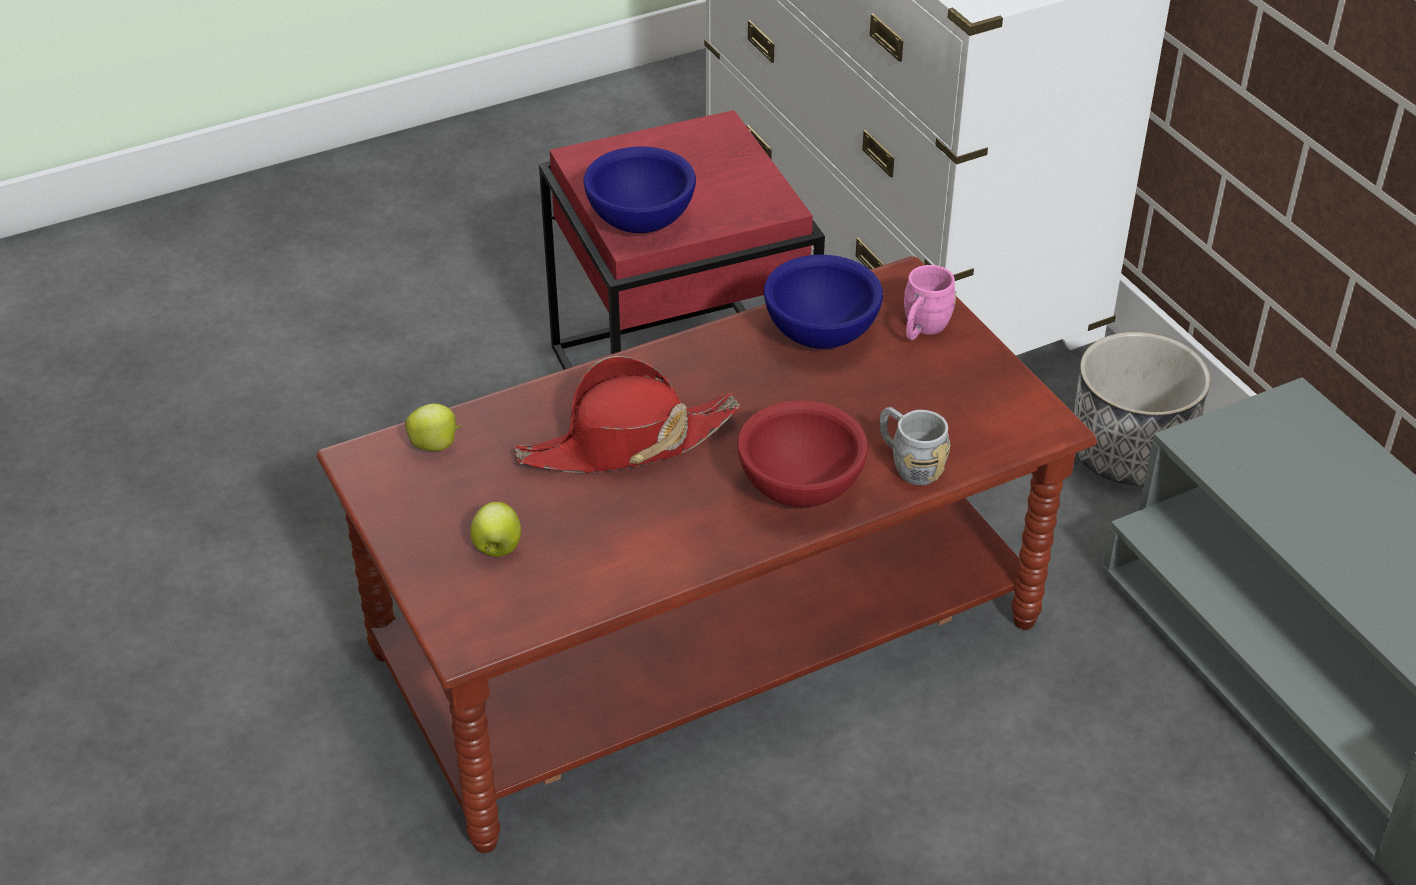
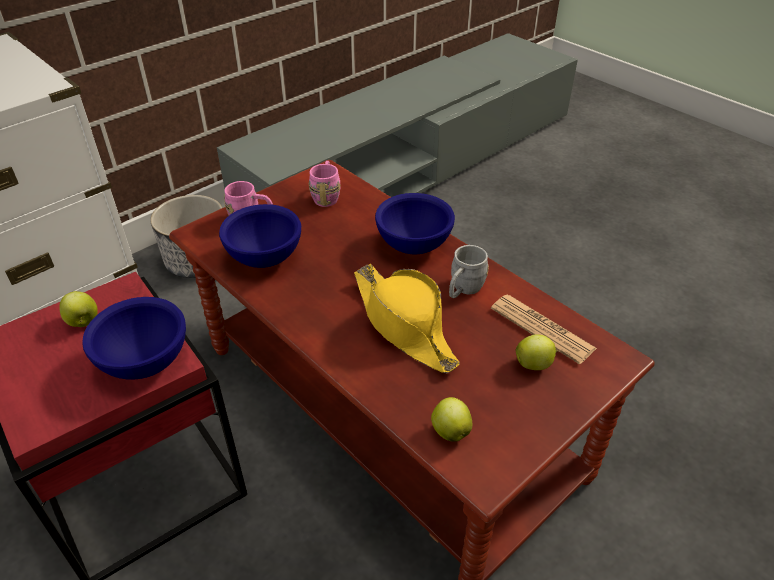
camera: 105 degrees left, 0 degrees up
(558, 578) = (542, 329): none -> newspaper
(627, 443) = (404, 324): red hat -> yellow hat
(728, 180) = (83, 322): none -> apple
(802, 489) = (414, 244): red bowl -> blue bowl
(909, 464) = (376, 210): grey mug -> grey mug (463, 290)
(968, 414) = (326, 196): none -> pink mug

